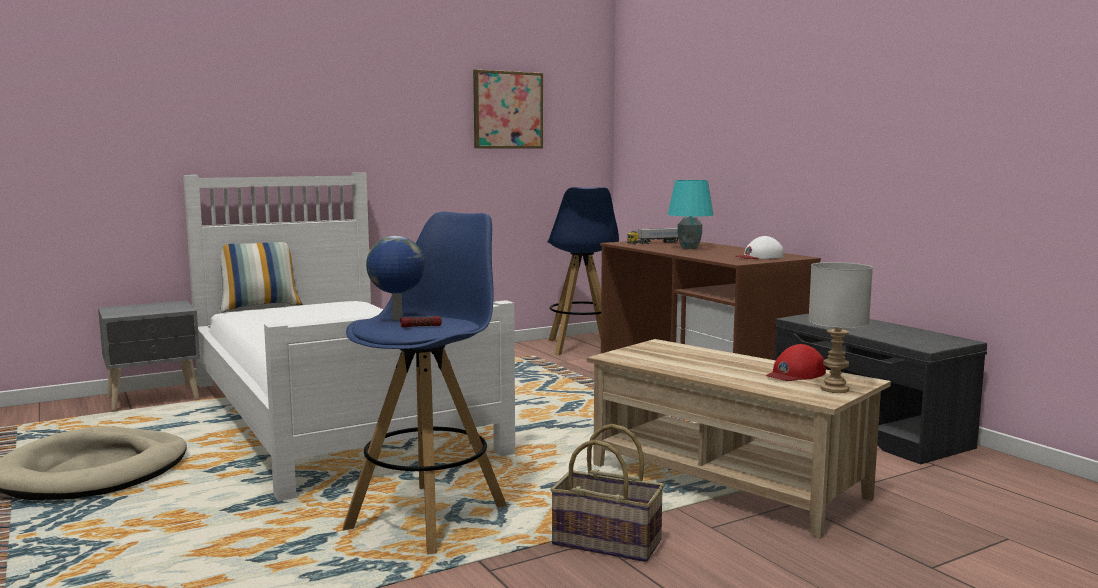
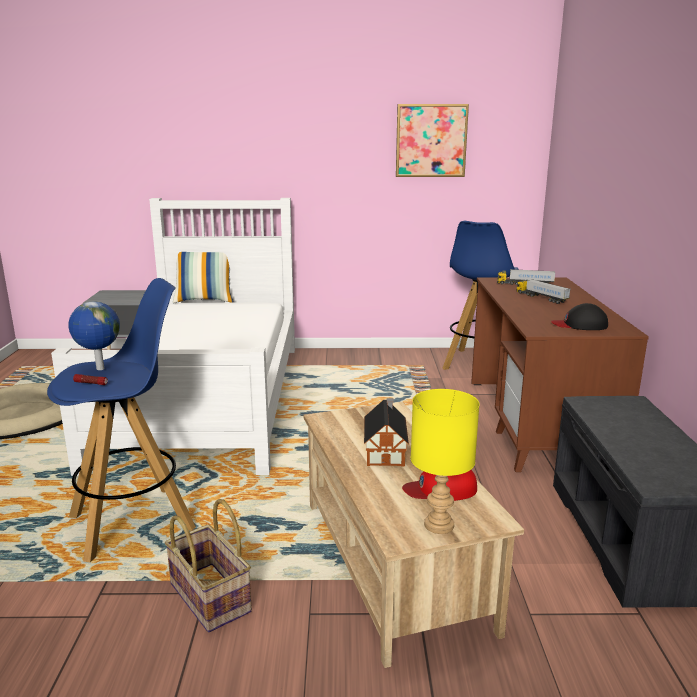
camera: 30 degrees right, 10 degrees up
(689, 248) = (541, 298): turquoise table lamp -> toy truck
(708, 364) = (385, 451): none -> toy house
(760, 257) = (580, 325): white cap -> black cap
(835, 389) = (440, 525): grey table lamp -> yellow table lamp

